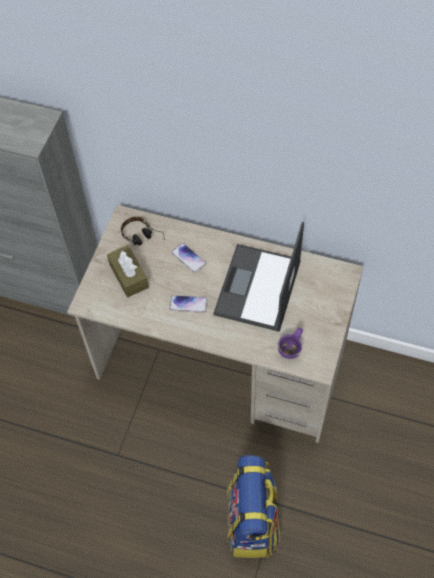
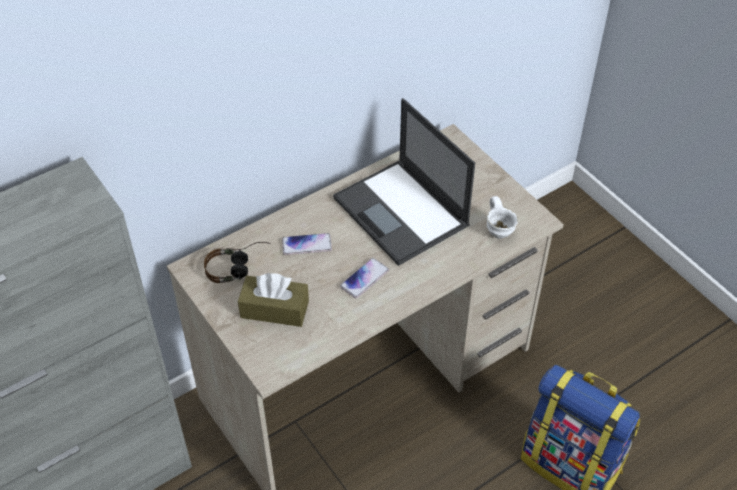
camera: 55 degrees left, 10 degrees down
(291, 351) = (500, 230): purple mug -> white mug

